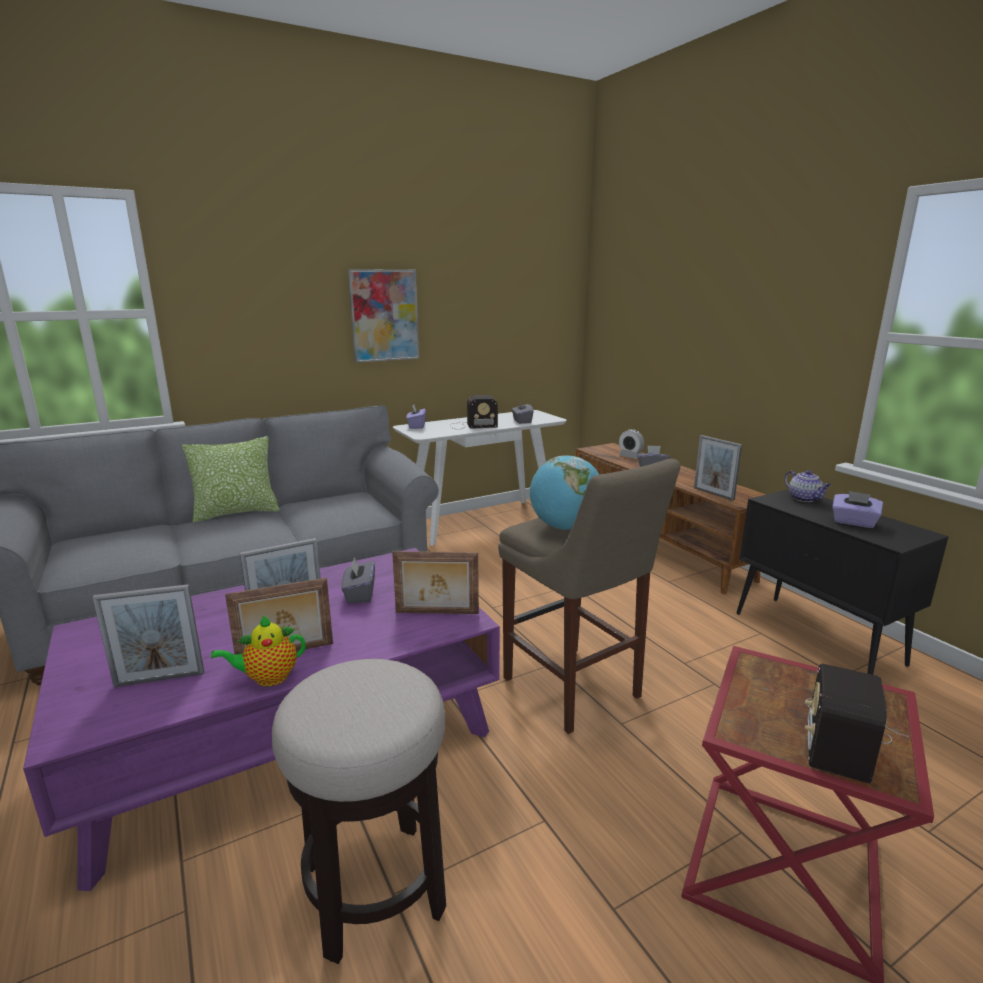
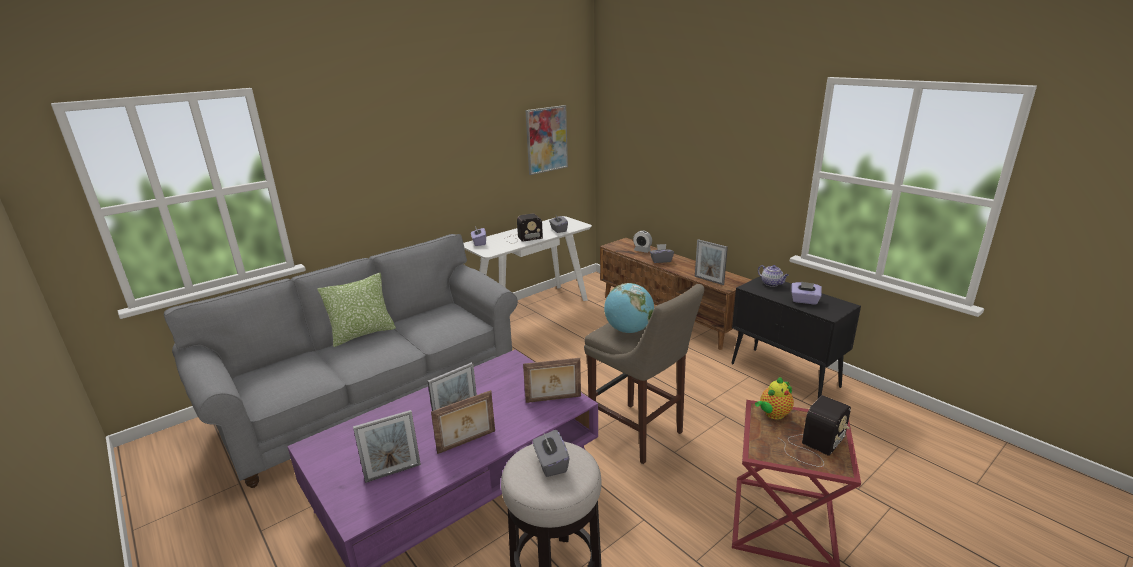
camera: 10 degrees left, 5 degrees up
(268, 678) = (465, 461): teapot -> teapot (773, 414)
(359, 594) = (494, 392): grey tissue box -> grey tissue box (550, 464)
(384, 315) = (447, 159): picture -> picture (546, 139)
(842, 734) = (813, 445): radio -> radio turned 150 degrees counterclockwise

